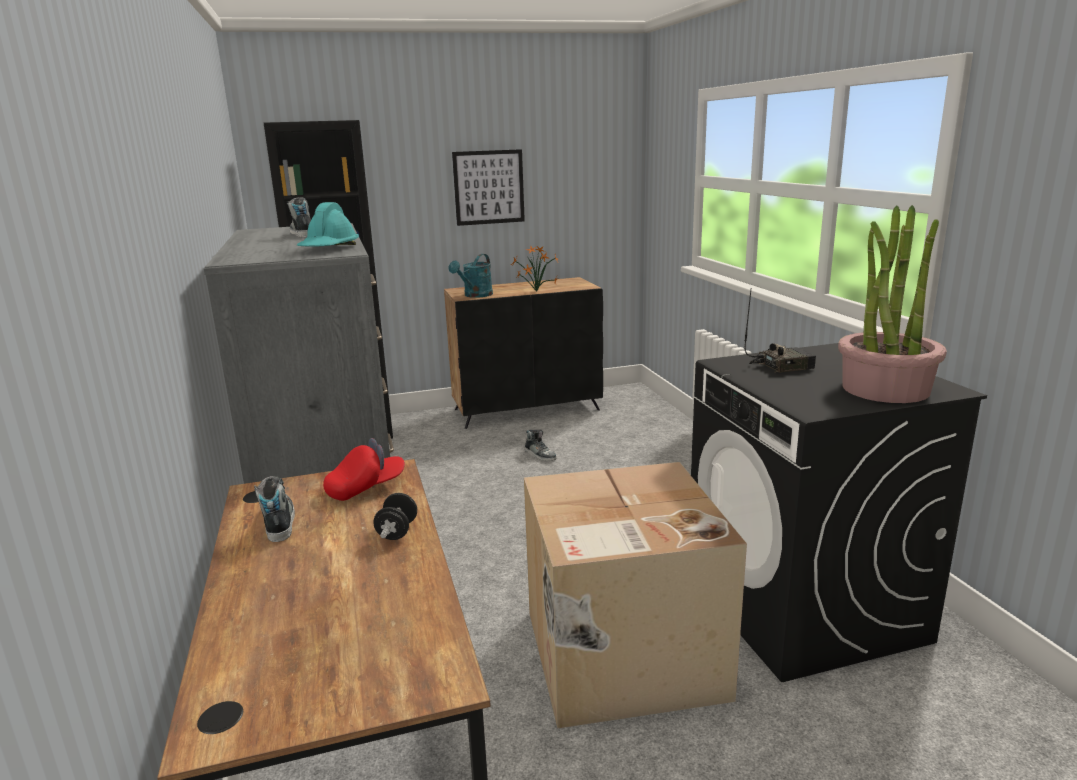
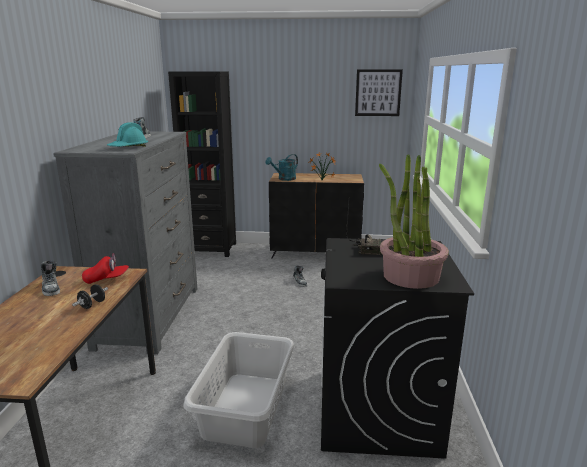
camera: 20 degrees right, 0 degrees up
(278, 521) = (51, 288): shoe -> shoe turned 150 degrees clockwise
(489, 187) = (306, 113): picture -> picture (378, 93)
(621, 656) = (244, 408): cardboard box -> grey laundry basket

